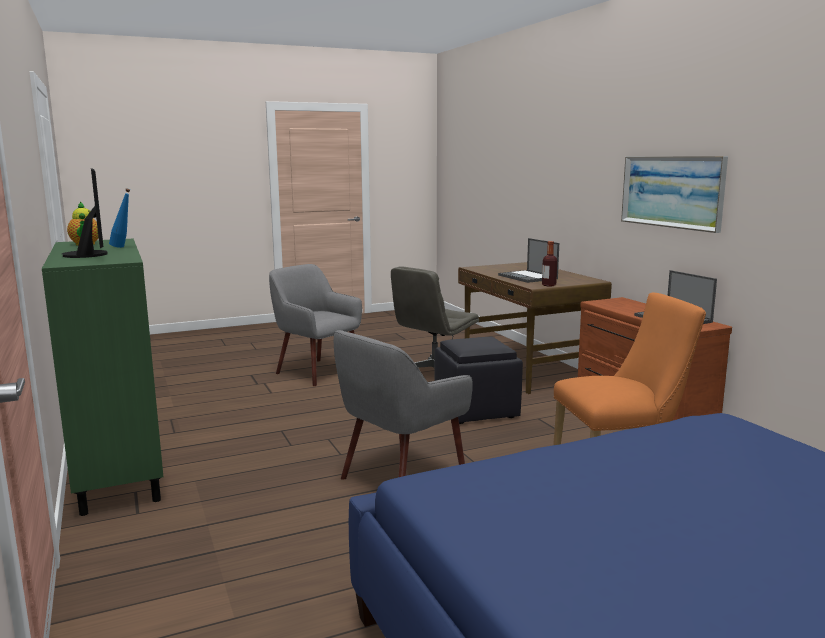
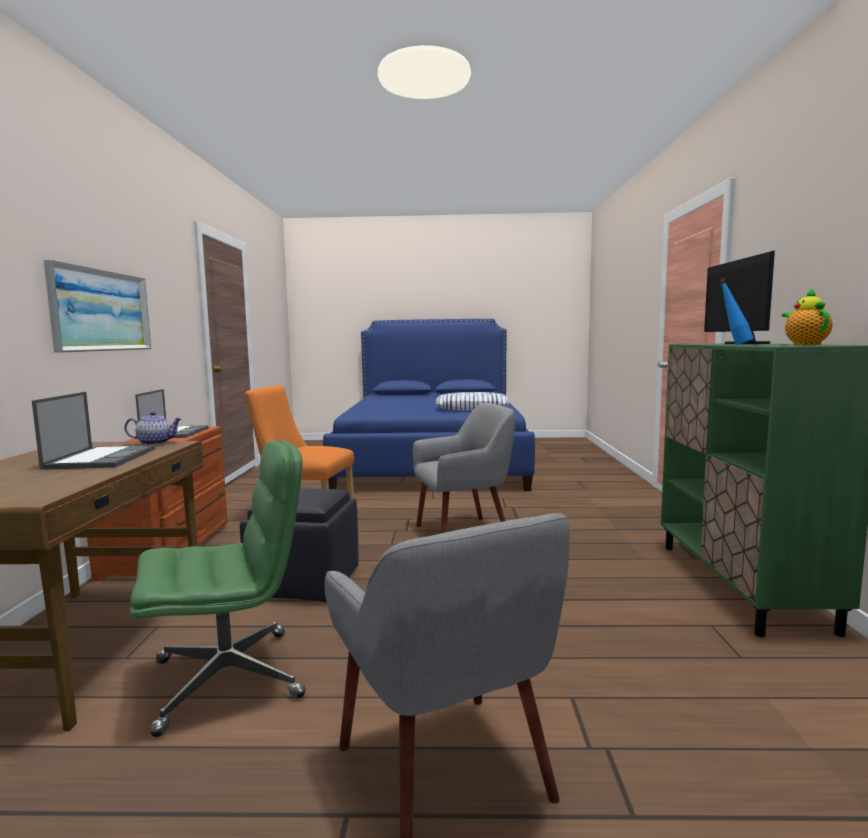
camera: 155 degrees left, 5 degrees down
(434, 374) = (230, 678): grey office chair -> green office chair
(548, 285) = (155, 443): bottle -> teapot
(562, 516) = (472, 408): none -> pillow

